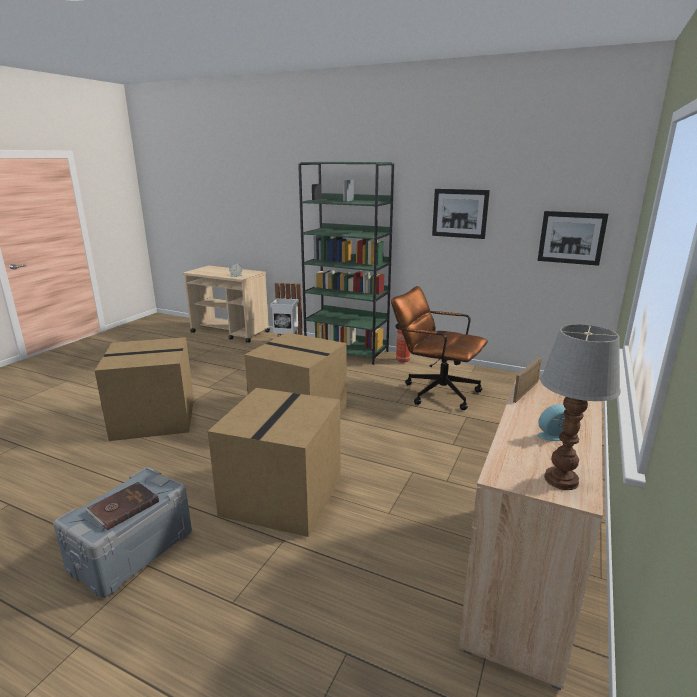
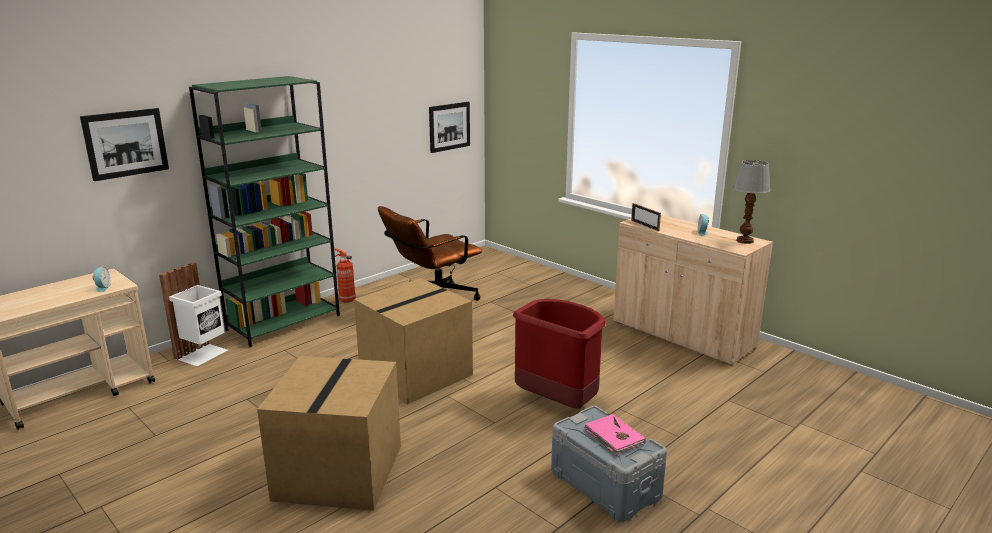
camera: 70 degrees left, 0 degrees up
(123, 507) = (614, 437): brown book -> pink book
(281, 494) = (557, 401): cardboard box -> red trash can
(460, 213) = (363, 122): picture -> picture (126, 143)

